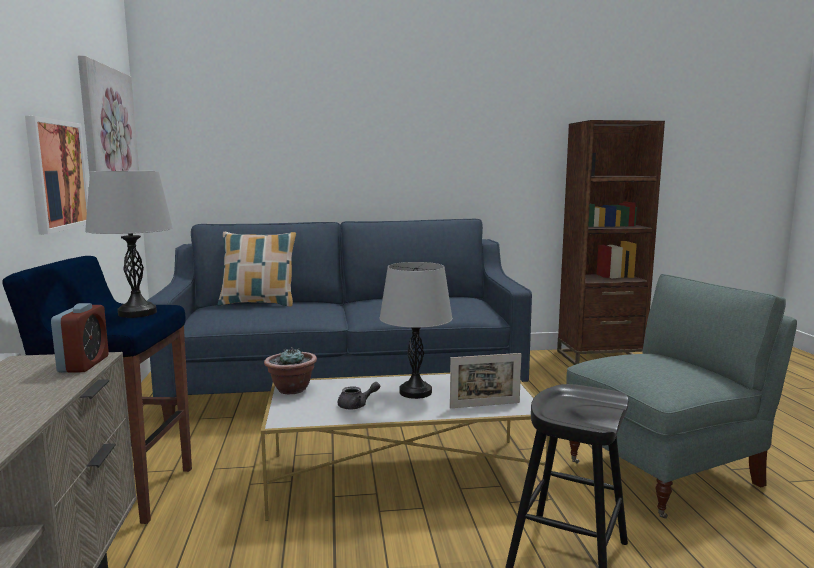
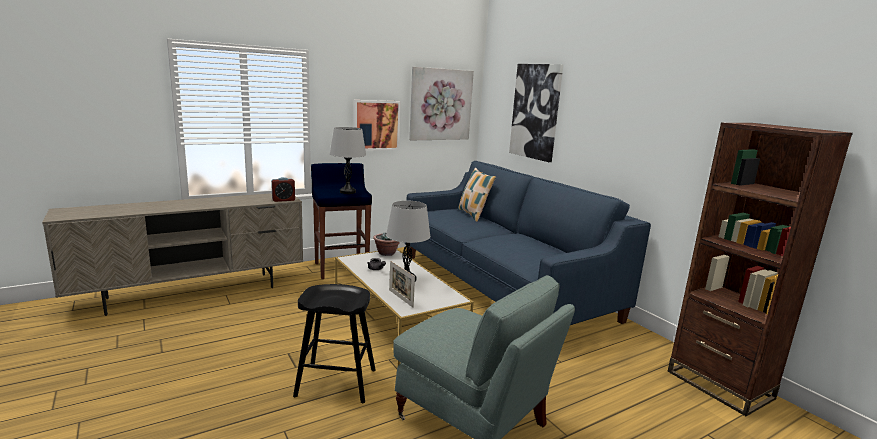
camera: 65 degrees right, 5 degrees up
(278, 137) = (535, 111): none -> picture

